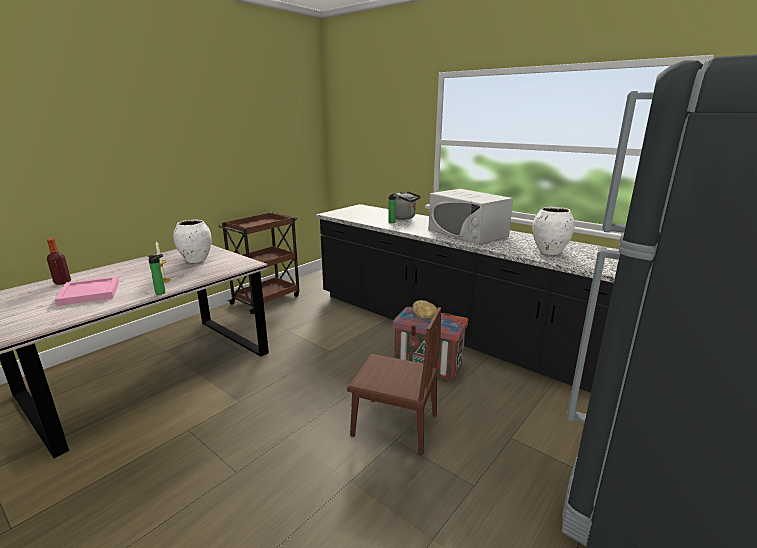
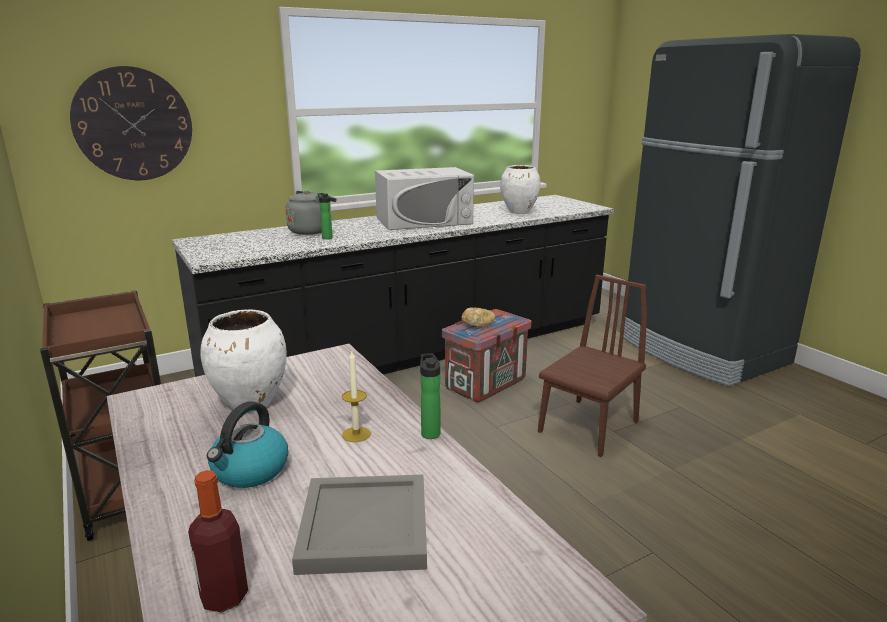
camera: 70 degrees left, 0 degrees up
(90, 292) = (362, 526): pink tray -> grey tray
(138, 271) = (249, 471): none -> kettle
(365, 142) = (133, 124): none -> wall clock

